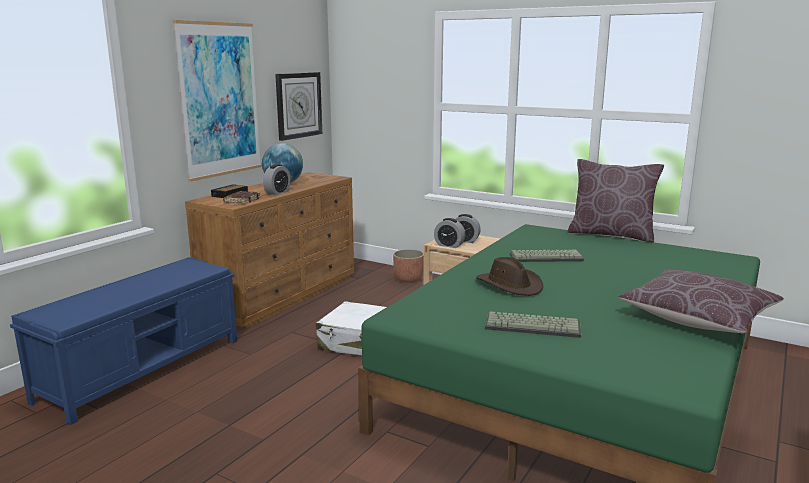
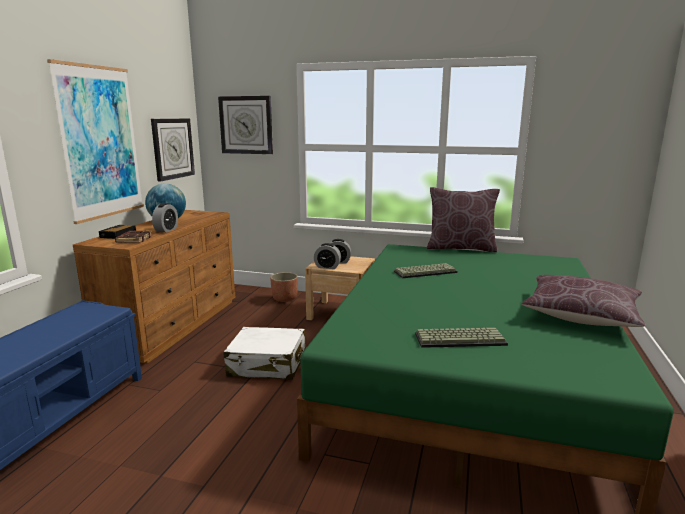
camera: 15 degrees left, 0 degrees up
(379, 80) = (246, 125): none -> wall clock
(510, 285) = (413, 300): brown hat -> none

